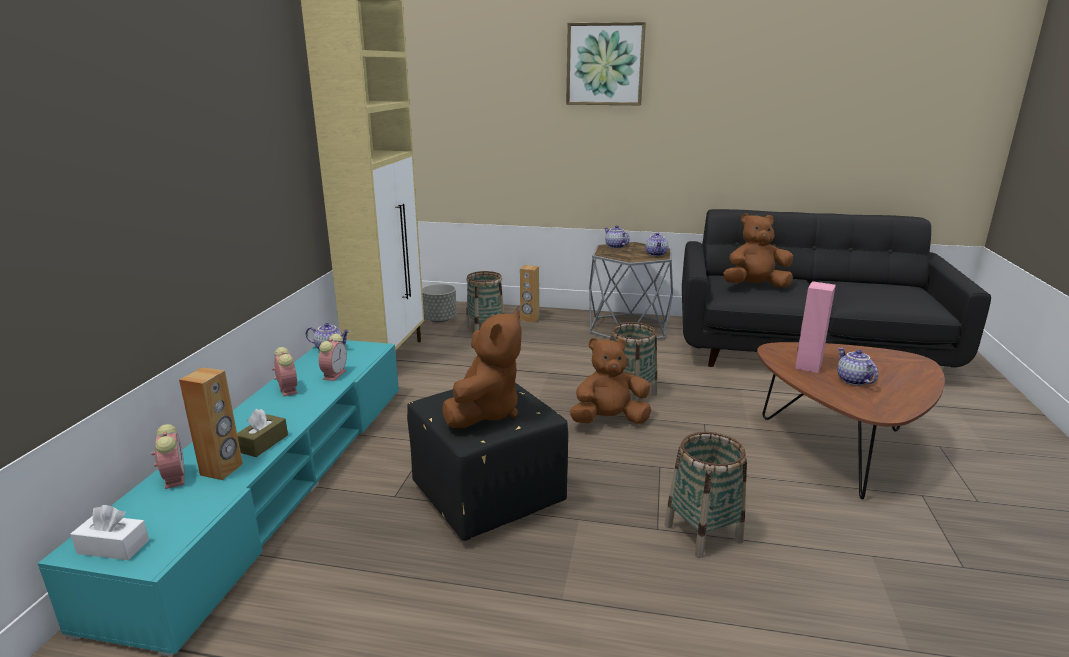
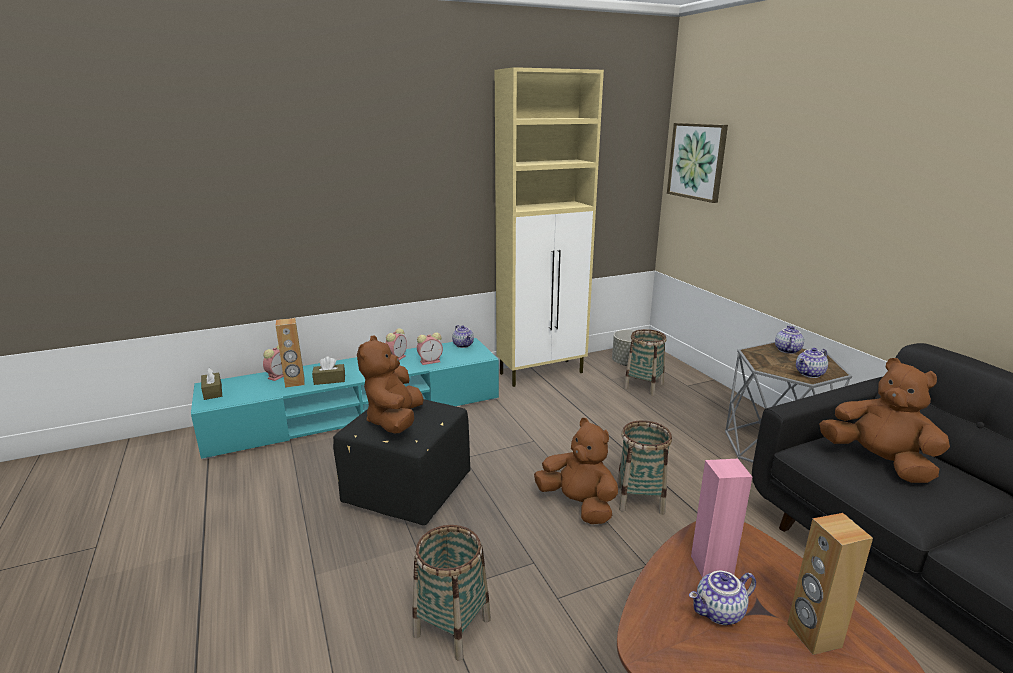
camera: 55 degrees right, 0 degrees up
(113, 547) = (213, 392): white tissue box -> brown tissue box
(485, 412) = (395, 421): brown plush toy -> brown plush toy turned 105 degrees clockwise
(529, 319) = (696, 395): brown speaker -> brown speaker (813, 635)
(605, 64) = (835, 134): picture -> picture (697, 161)
(852, 380) = (719, 613): teapot -> teapot turned 150 degrees counterclockwise

